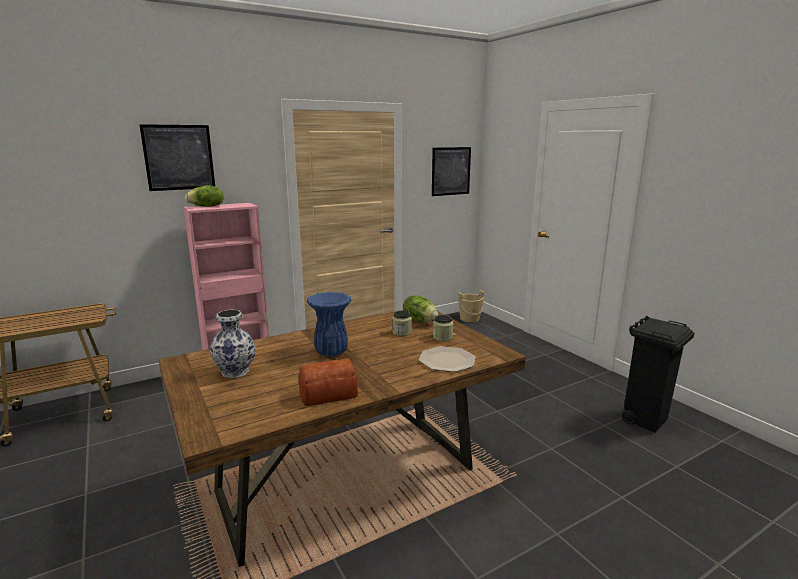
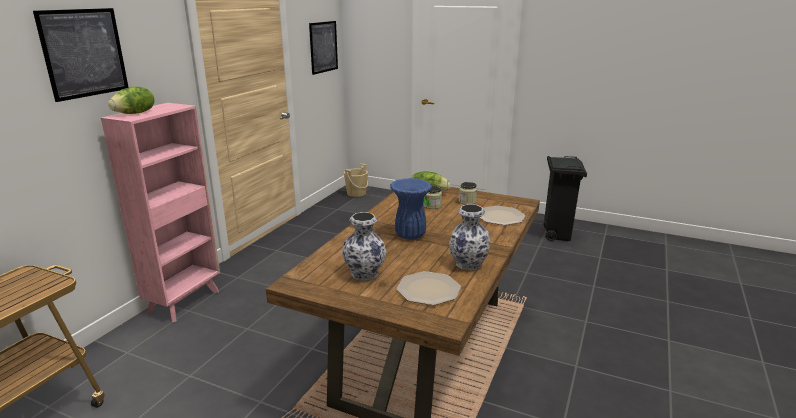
camera: 35 degrees left, 5 degrees up
(252, 403) = (429, 289): none -> plate
(327, 393) = (467, 264): bread -> vase

